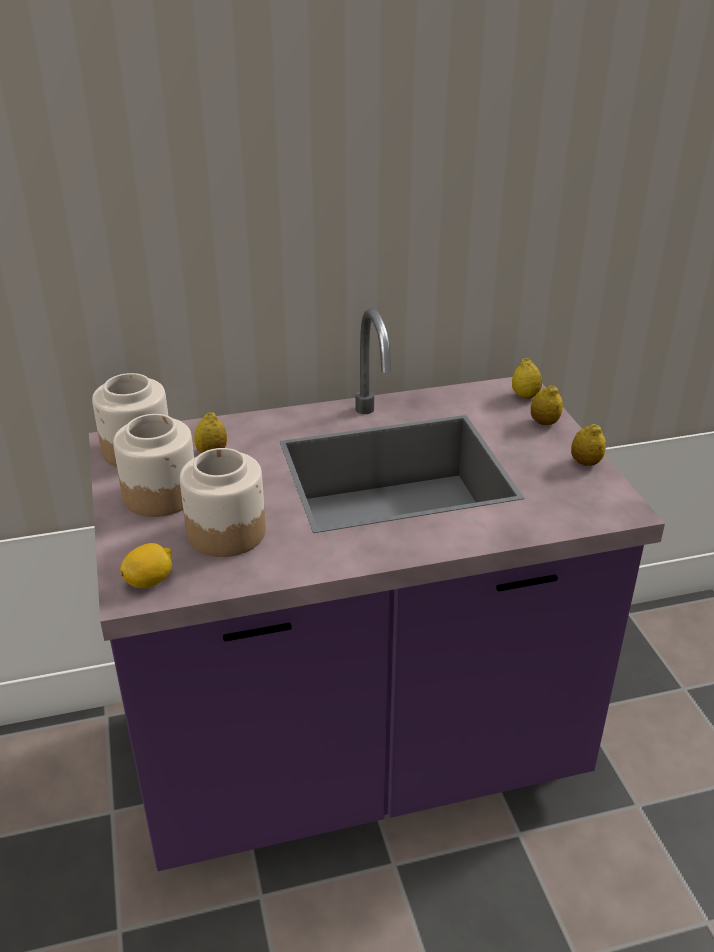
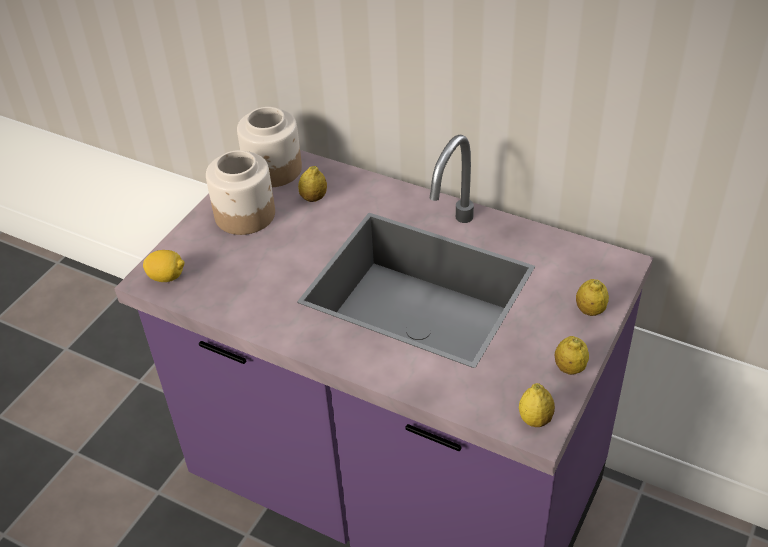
camera: 45 degrees right, 10 degrees up
(226, 532) = (247, 268): jar -> none
(525, 396) = (611, 275): lemon -> lemon (535, 419)

